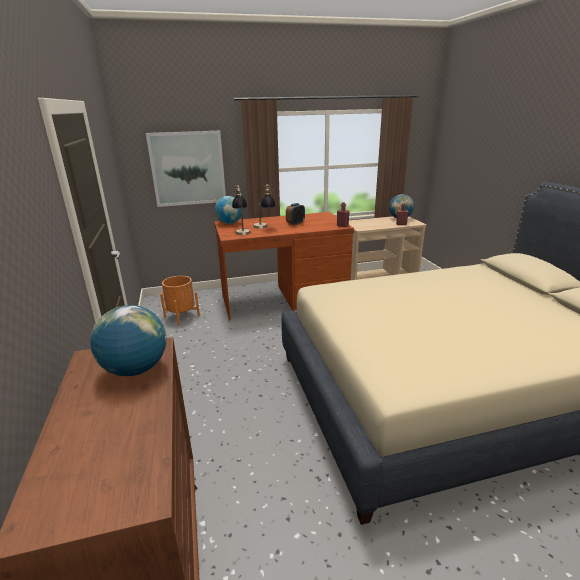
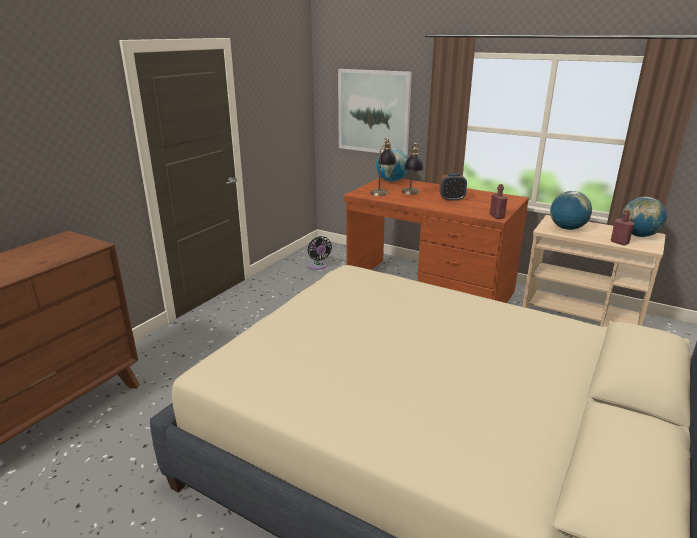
camera: 45 degrees right, 0 degrees up
(136, 369) = (60, 252): globe -> globe (567, 228)
(182, 316) = (318, 266): orange planter -> black fan

